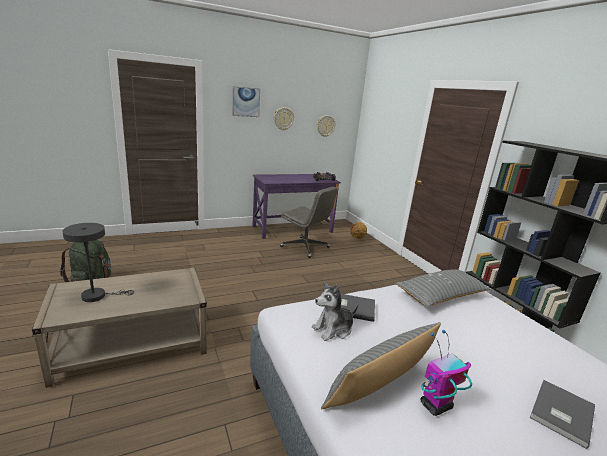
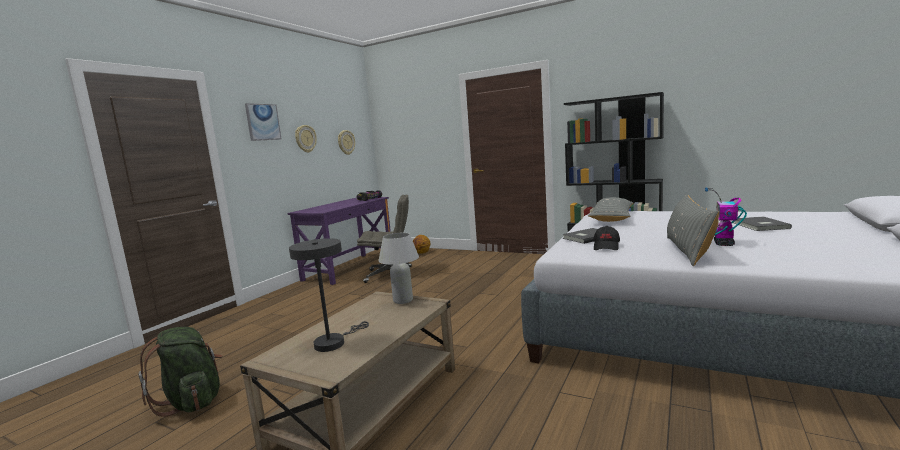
camera: 35 degrees left, 10 degrees down
(185, 285) = (403, 300): none -> white table lamp
(333, 329) = (606, 246): plush toy -> black cap

